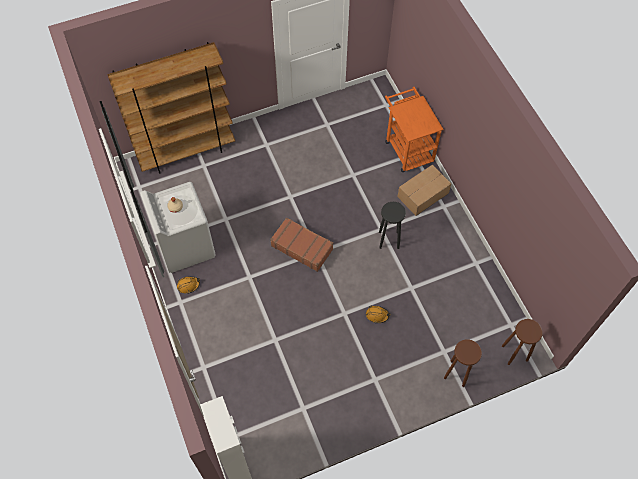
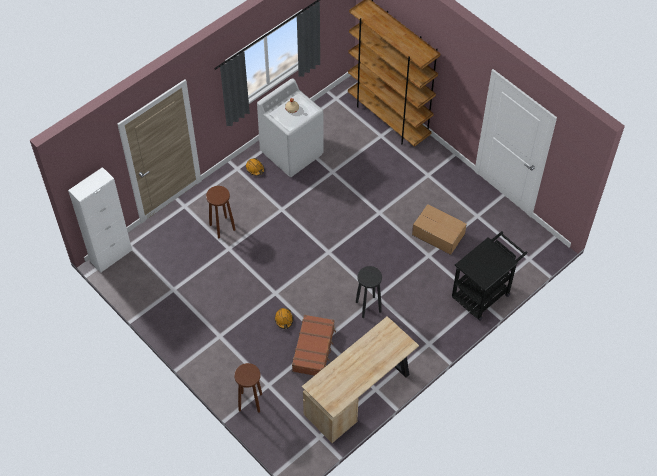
camera: 70 degrees right, 5 degrees down
(302, 247) = (329, 239): brown suitcase -> brown suitcase (314, 349)
(407, 148) = (484, 292): orange cart -> black cart
(422, 195) = (433, 321): cardboard box -> cardboard box (437, 234)
(477, 277) = (359, 394): none -> beige desk
(515, 353) = (289, 447): brown stool -> brown stool (222, 227)

